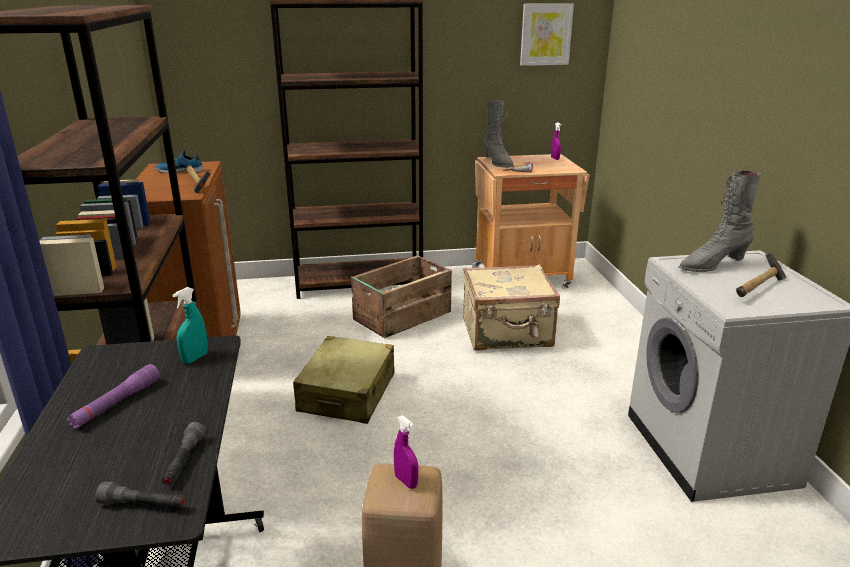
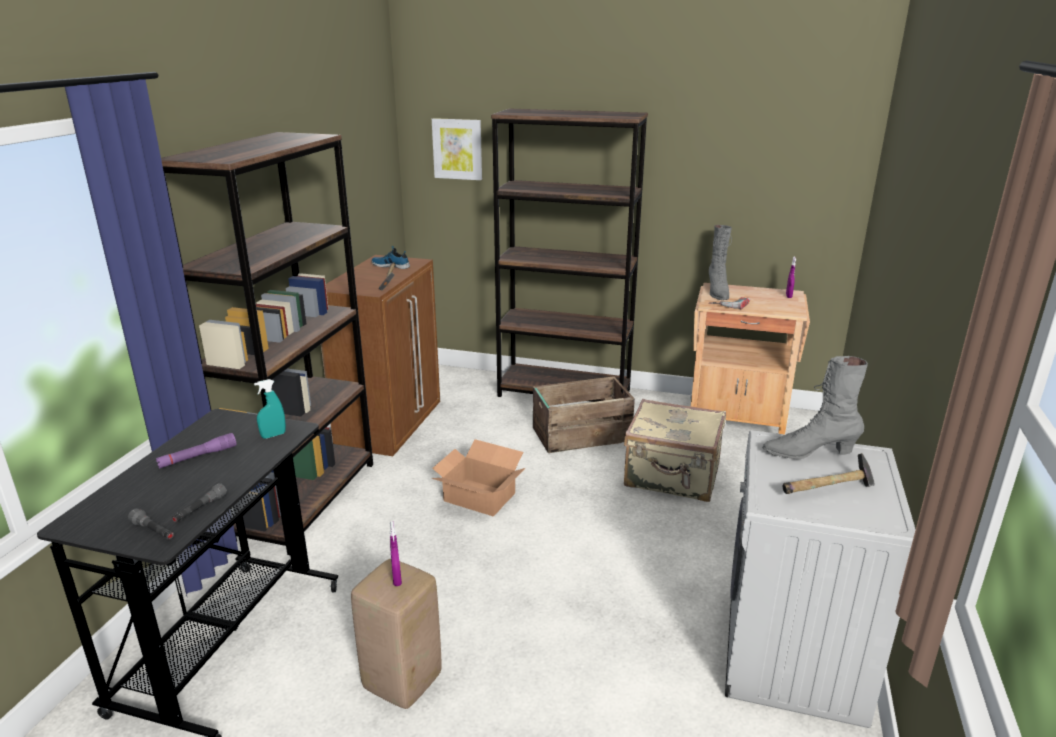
camera: 25 degrees right, 0 degrees up
(347, 393) = (479, 496): beige suitcase -> cardboard box
(545, 34) = (795, 158): picture -> picture (457, 149)

